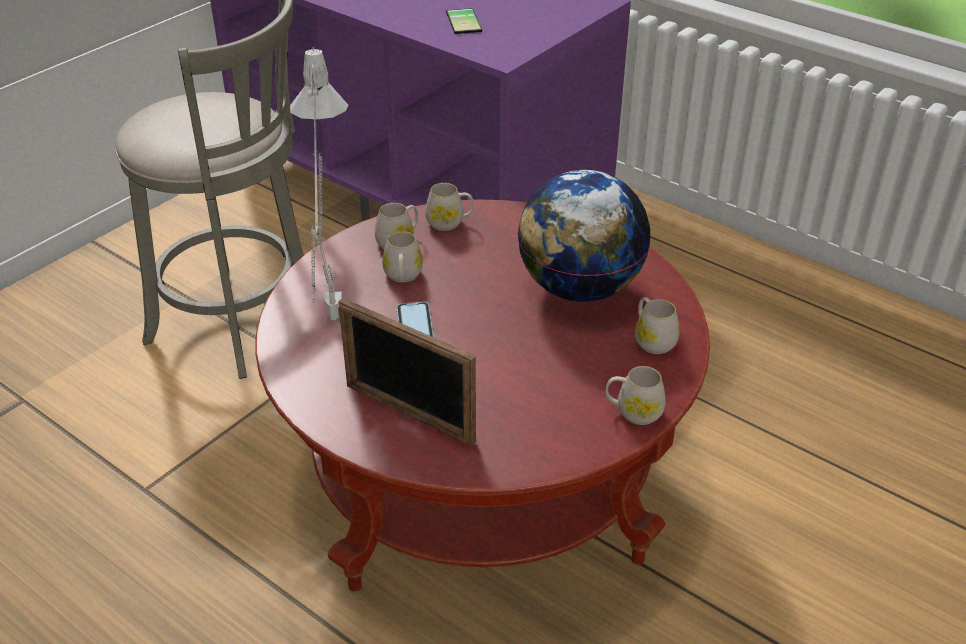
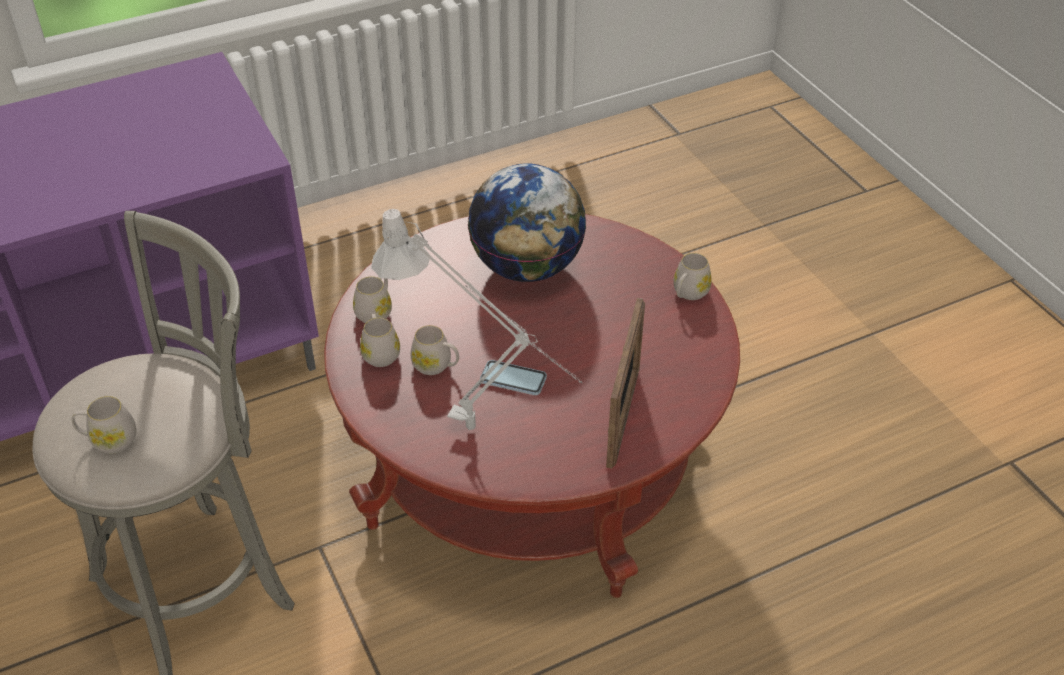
camera: 65 degrees left, 5 degrees up
(409, 413) = (623, 416): picture frame -> picture frame turned 45 degrees counterclockwise
(466, 21) = (161, 155): phone -> none
(652, 340) = (615, 254): white mug -> white mug (109, 440)

